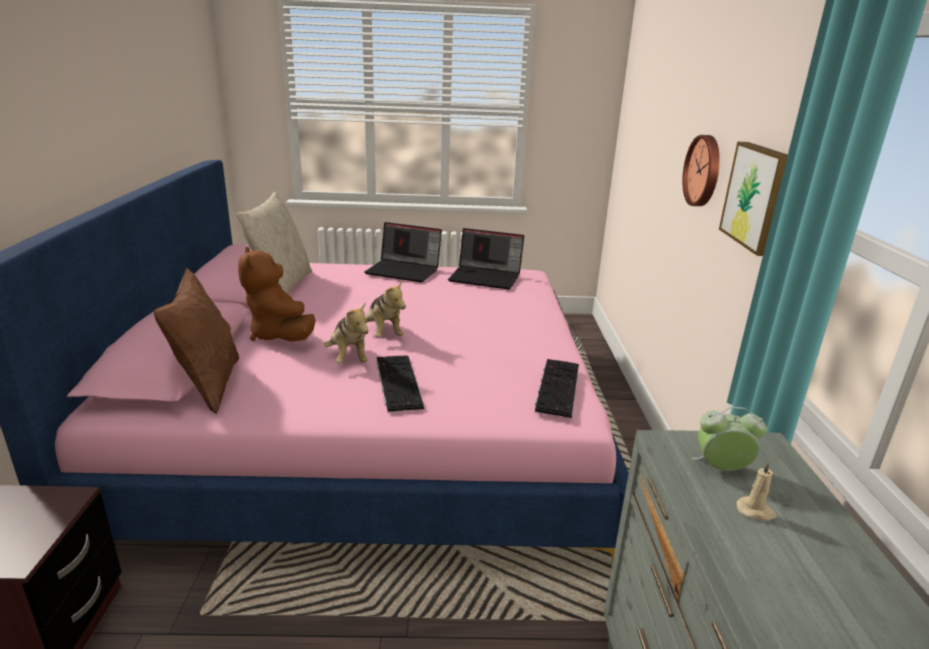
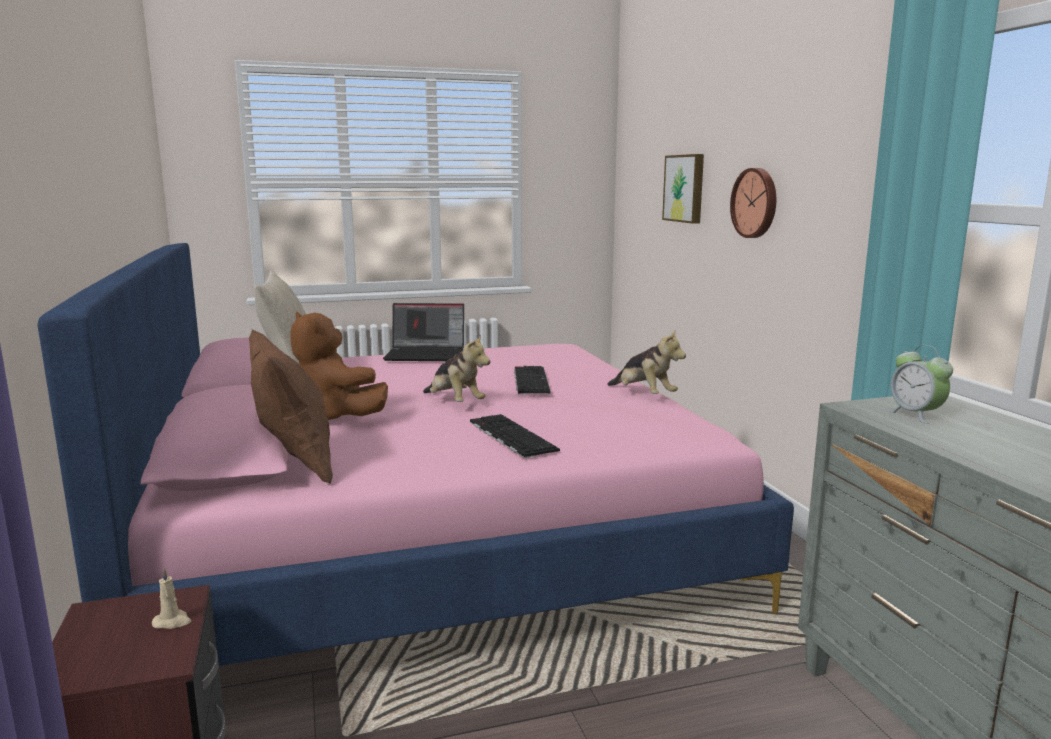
camera: 15 degrees left, 10 degrees down
(348, 357) = (436, 425): plush toy -> plush toy (644, 395)
(486, 277) = (522, 351): laptop -> none
(556, 386) = (676, 419): keyboard -> keyboard (530, 380)
(721, 469) = (915, 415): alarm clock -> alarm clock turned 105 degrees counterclockwise
(756, 511) = (969, 432): beige candle -> beige candle (172, 622)
(758, 196) = (834, 207): picture -> picture (685, 188)

